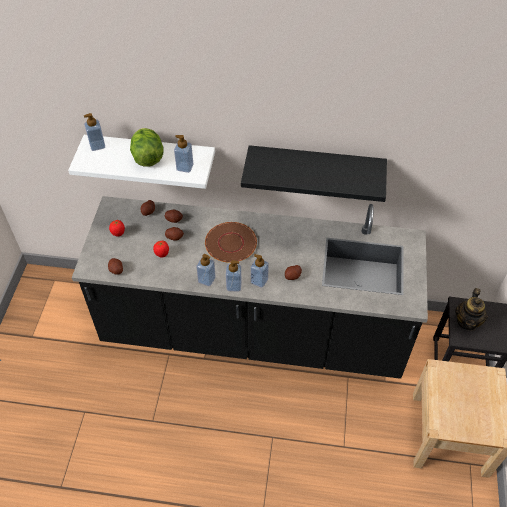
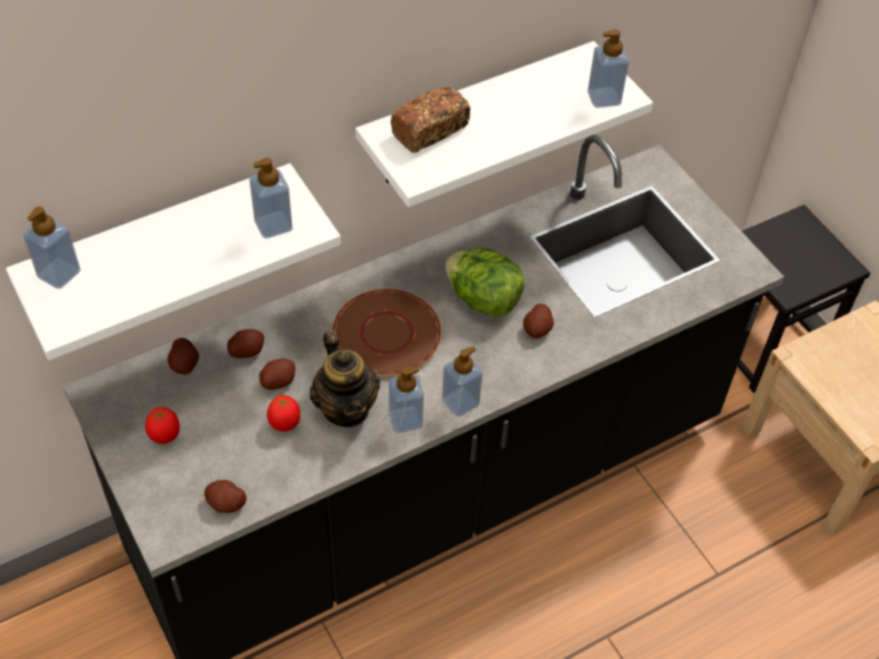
camera: 40 degrees left, 0 degrees up
(148, 158) = (186, 244): lettuce -> lettuce (483, 300)
(259, 281) = (493, 368): soap dispenser -> soap dispenser (604, 98)
(276, 161) = (430, 130): none -> bread
(315, 167) = (476, 115): black shelf -> white shelf
(467, 322) = (778, 262): teapot -> teapot (346, 408)

